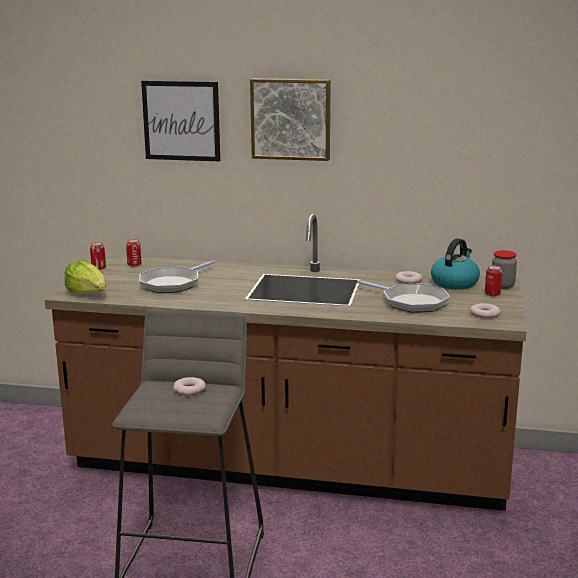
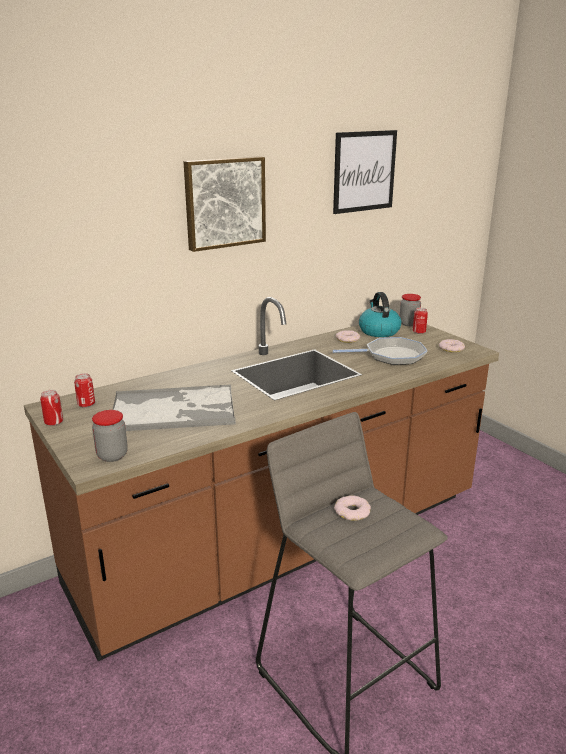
camera: 45 degrees left, 5 degrees up
(88, 294) = (112, 455): lettuce -> jar
(172, 284) = (175, 410): frying pan -> tray
(181, 121) = (105, 220): picture -> picture (364, 171)

